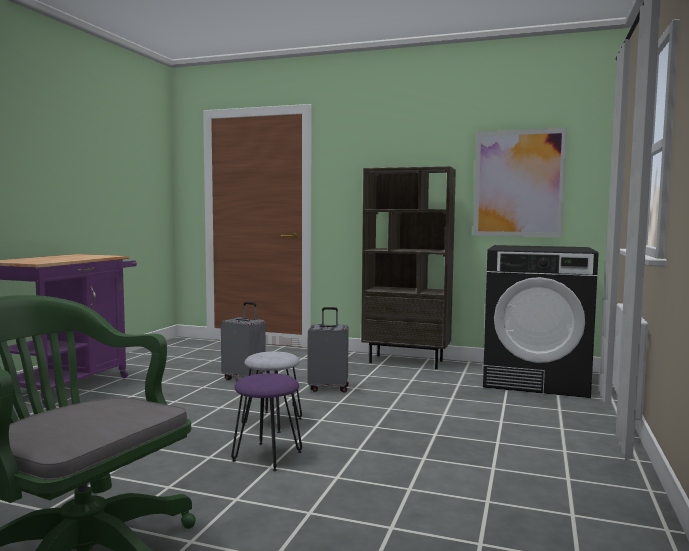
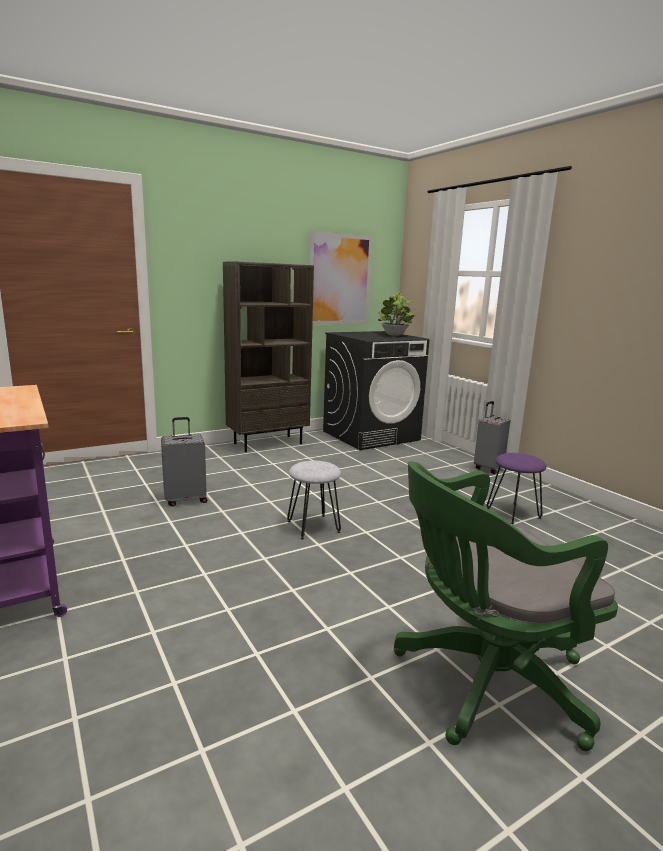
camera: 50 degrees left, 10 degrees up
(268, 456) = (380, 551): purple stool -> purple stool (513, 513)
(329, 388) = (275, 483): grey suitcase -> grey suitcase (490, 468)
(569, 248) = (394, 335): none -> potted plant

